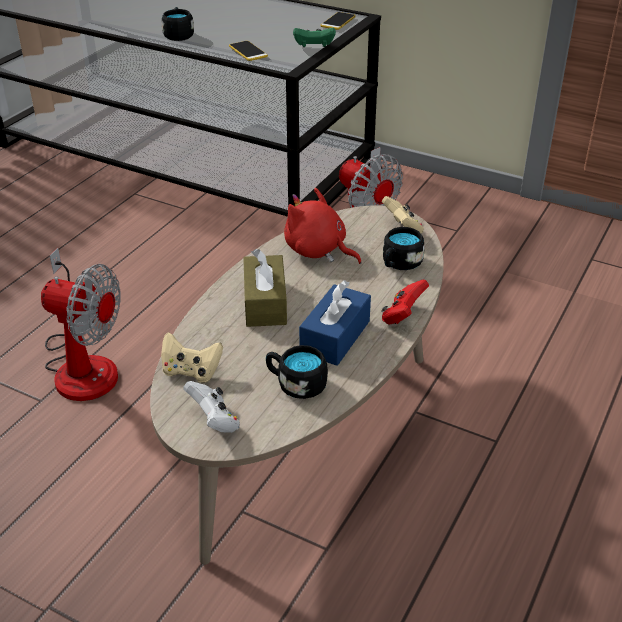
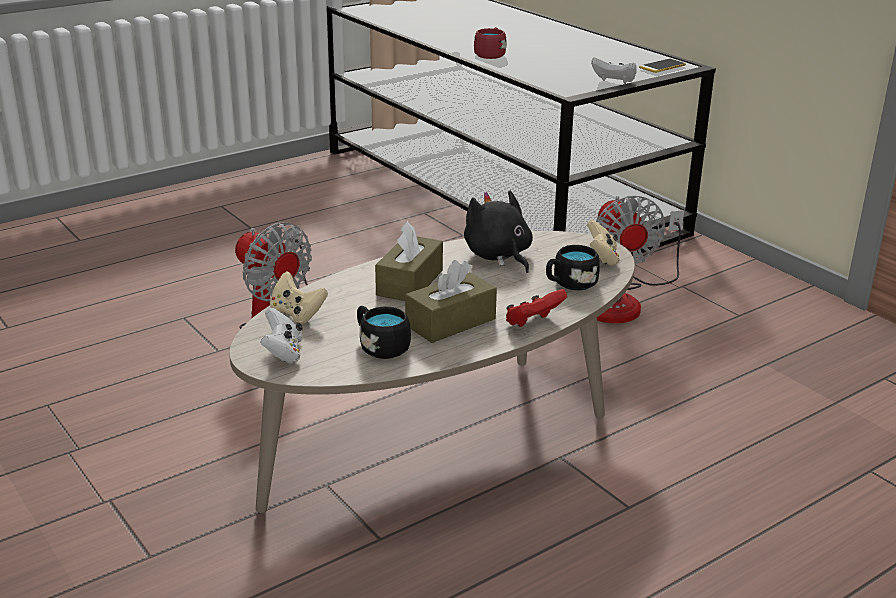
camera: 25 degrees right, 10 degrees down
(178, 34) = (491, 54): black mug -> red mug
(248, 51) = (543, 75): phone -> none
(314, 47) = (614, 82): green game controller -> white game controller
(318, 251) = (498, 256): red plush toy -> black plush toy
(335, 337) = (450, 322): blue tissue box -> brown tissue box

